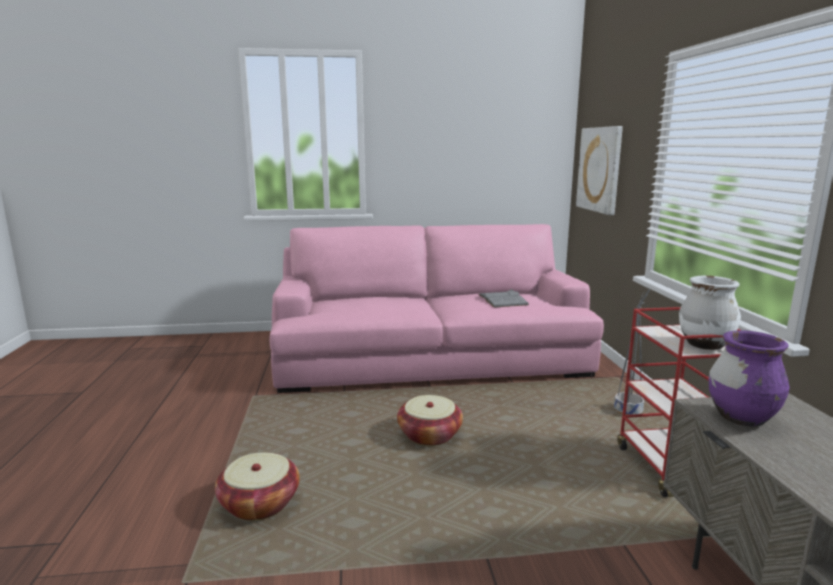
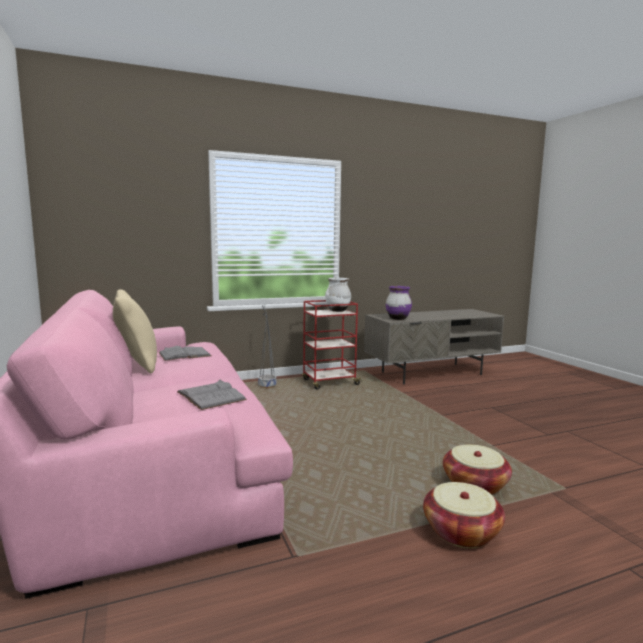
camera: 105 degrees left, 5 degrees down
(365, 306) = (211, 396): none -> grey book
(429, 435) = (332, 437): basket -> basket (461, 532)
(481, 292) = (137, 365): none -> beige pillow
(599, 169) = (111, 232): picture -> none

